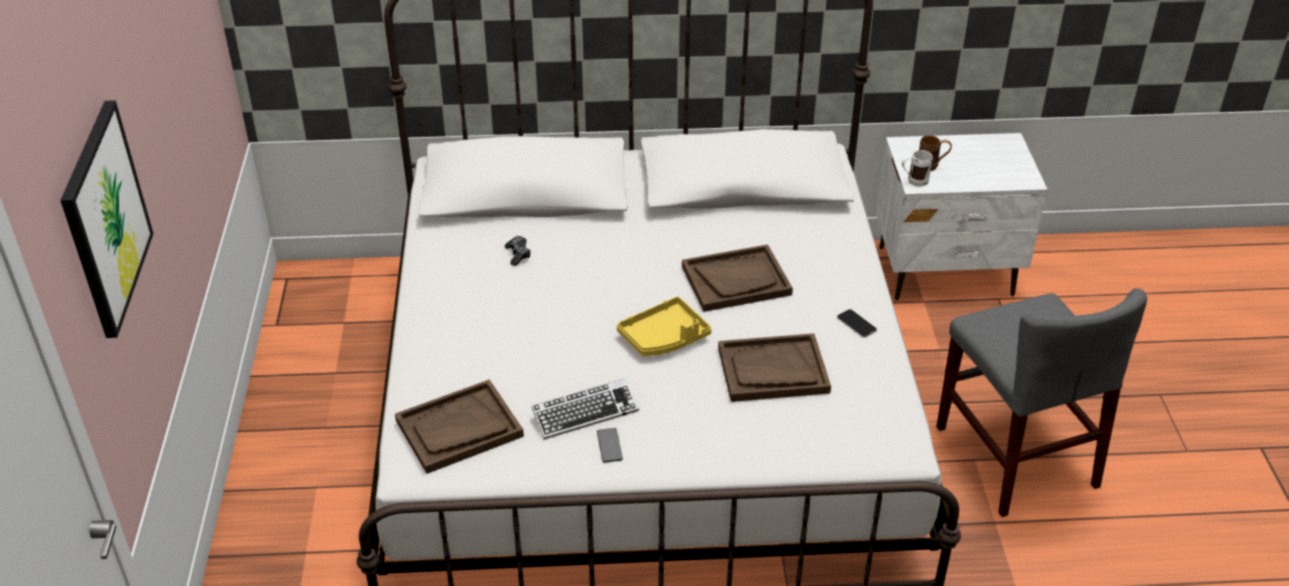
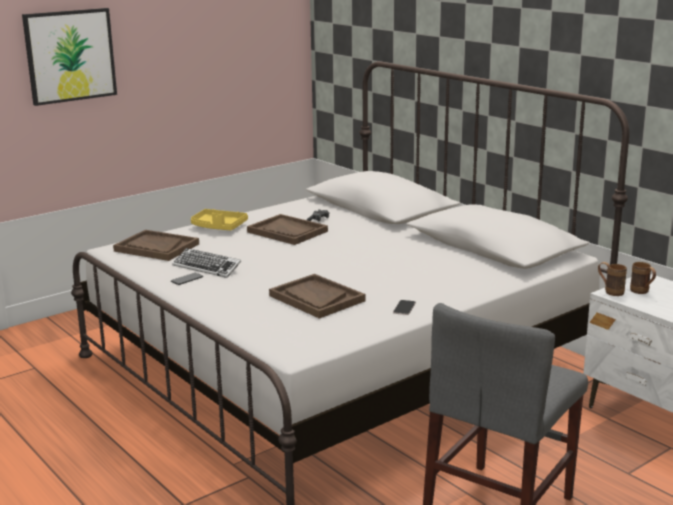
camera: 55 degrees right, 20 degrees down
(664, 337) = (302, 266): yellow tray -> yellow tray (218, 227)
(736, 280) = (388, 268): brown tray -> brown tray (287, 232)
(913, 181) = (610, 291): white mug -> brown mug

